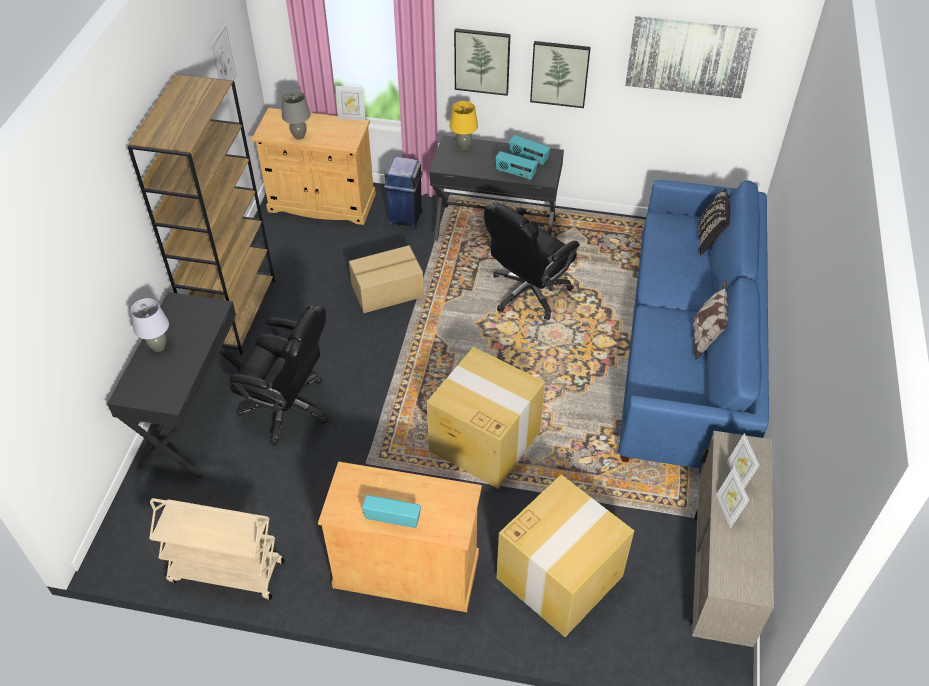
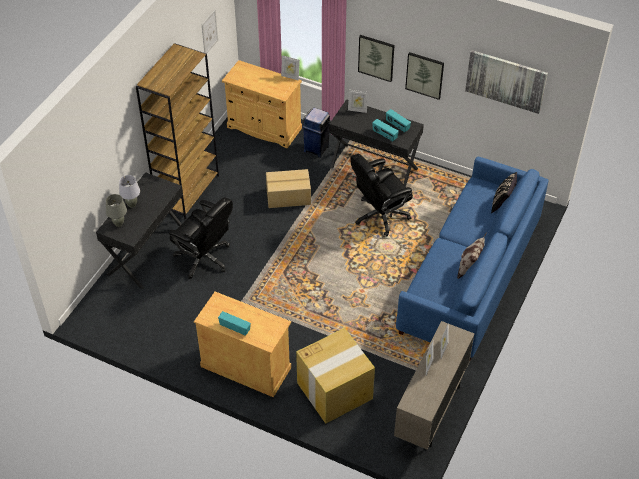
camera: 15 degrees right, 0 degrees up
(225, 572) = (142, 344): beige cart -> none
(299, 136) = (252, 84): grey table lamp -> grey table lamp (119, 224)
(463, 146) = (357, 110): yellow table lamp -> picture frame
(483, 441) = (317, 303): cardboard box -> none

